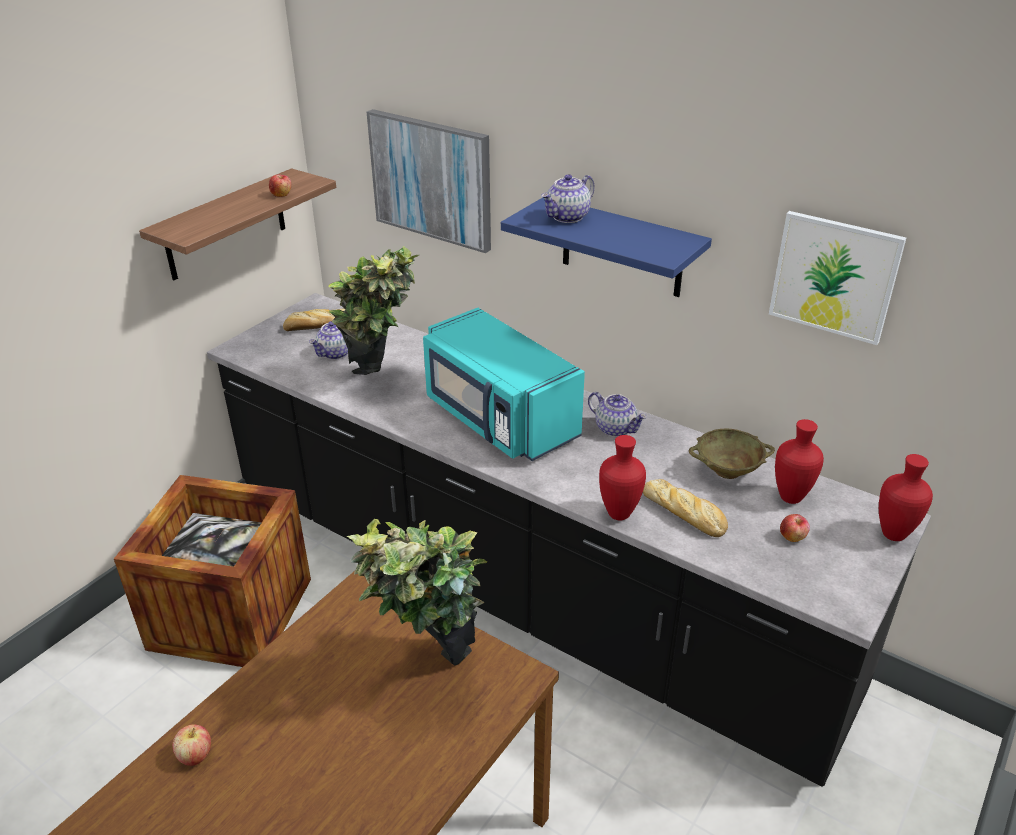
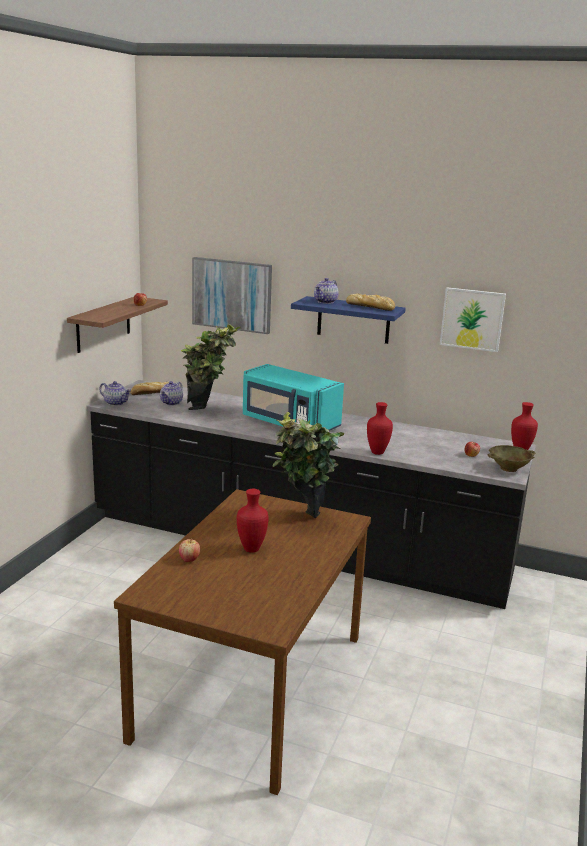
camera: 15 degrees left, 15 degrees down
(231, 613) = (112, 573): crate -> none
(616, 428) = (357, 424): teapot -> teapot (116, 403)
(685, 514) = (412, 450): bread -> bread (371, 307)
(728, 470) = (426, 435): beige bowl -> beige bowl (509, 468)
(792, 498) = (464, 442): red vase -> red vase (252, 549)

